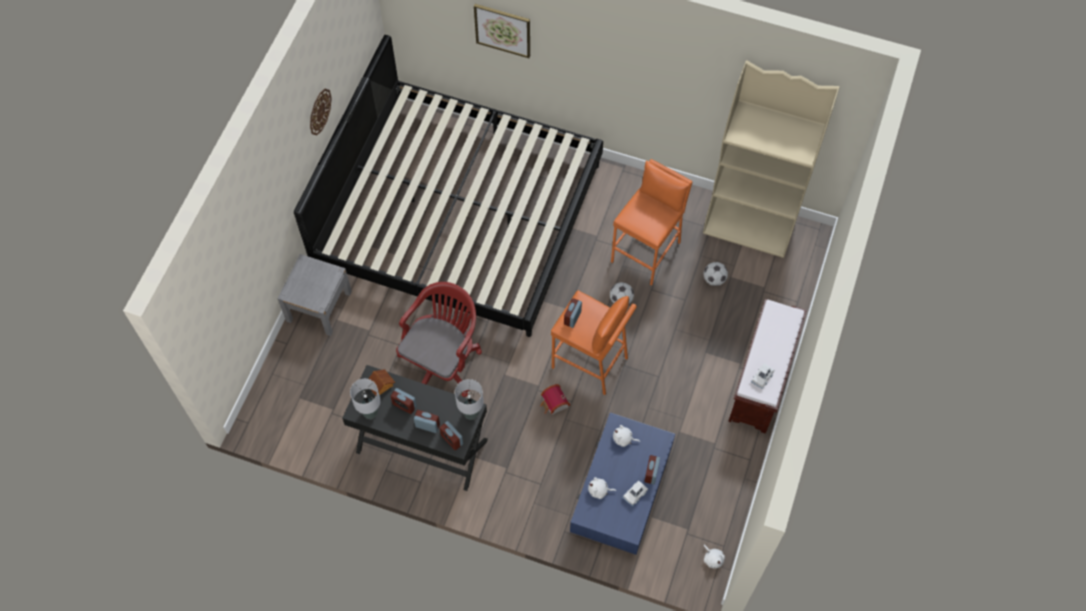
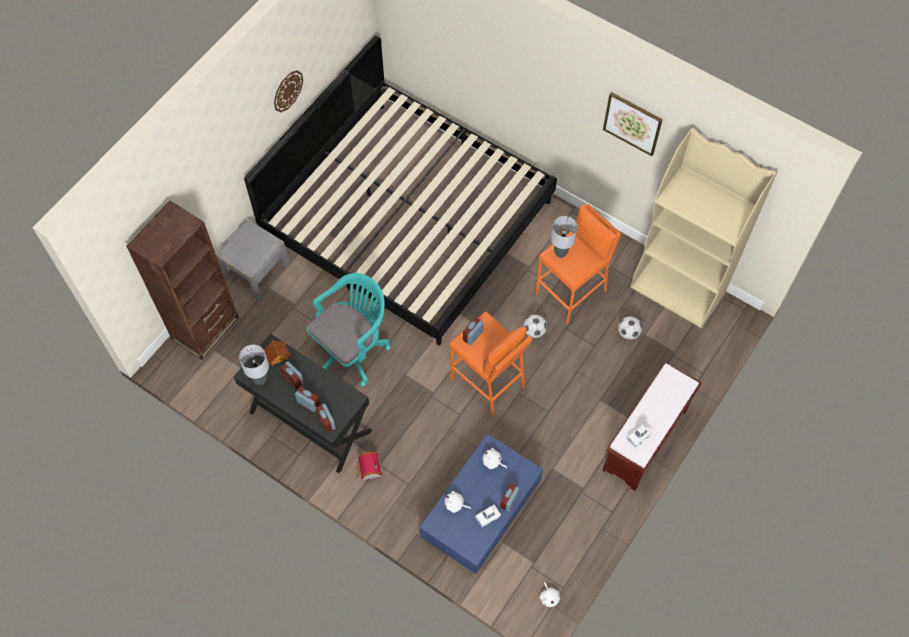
camera: 15 degrees right, 0 degrees up
(283, 378) = (205, 328): none -> brown bookcase
(442, 361) = (352, 349): red office chair -> turquoise office chair
(471, 414) = (351, 402): grey table lamp -> grey table lamp (560, 252)
(503, 30) = (477, 52): picture -> picture (632, 123)
(554, 405) = (443, 414): toy house -> toy house (369, 470)

